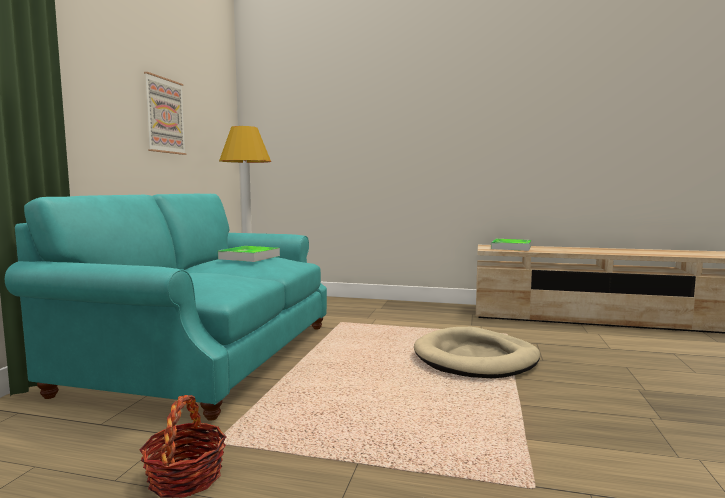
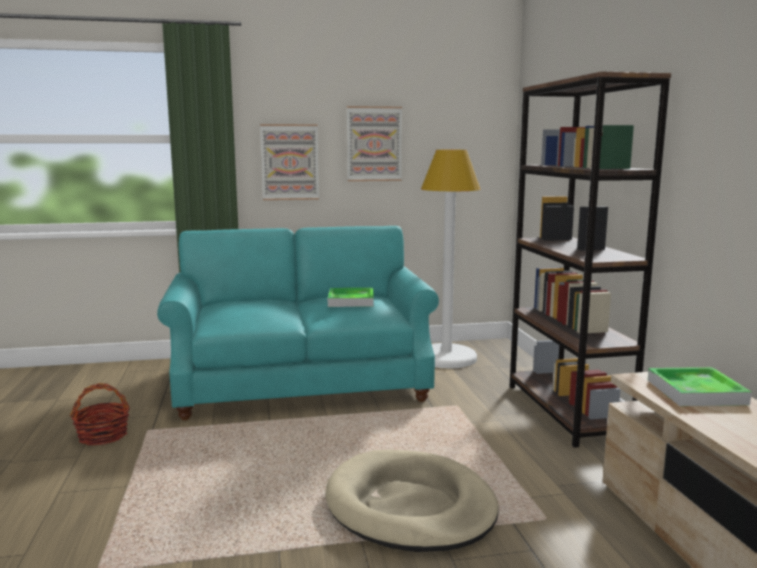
camera: 65 degrees right, 5 degrees up
(101, 122) = (289, 162): none -> picture
(382, 305) = (566, 411): none -> brown bookcase

